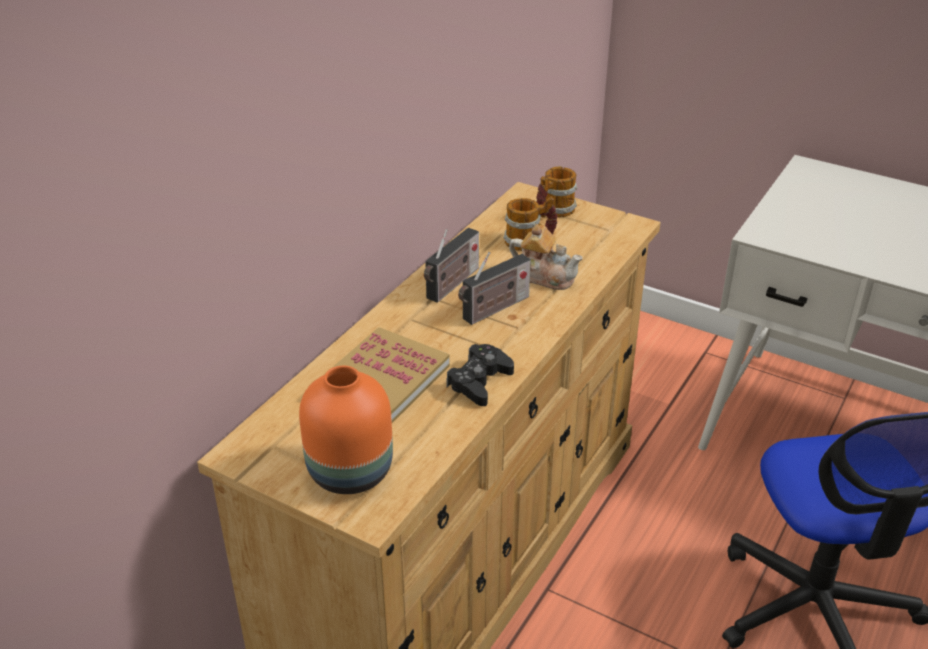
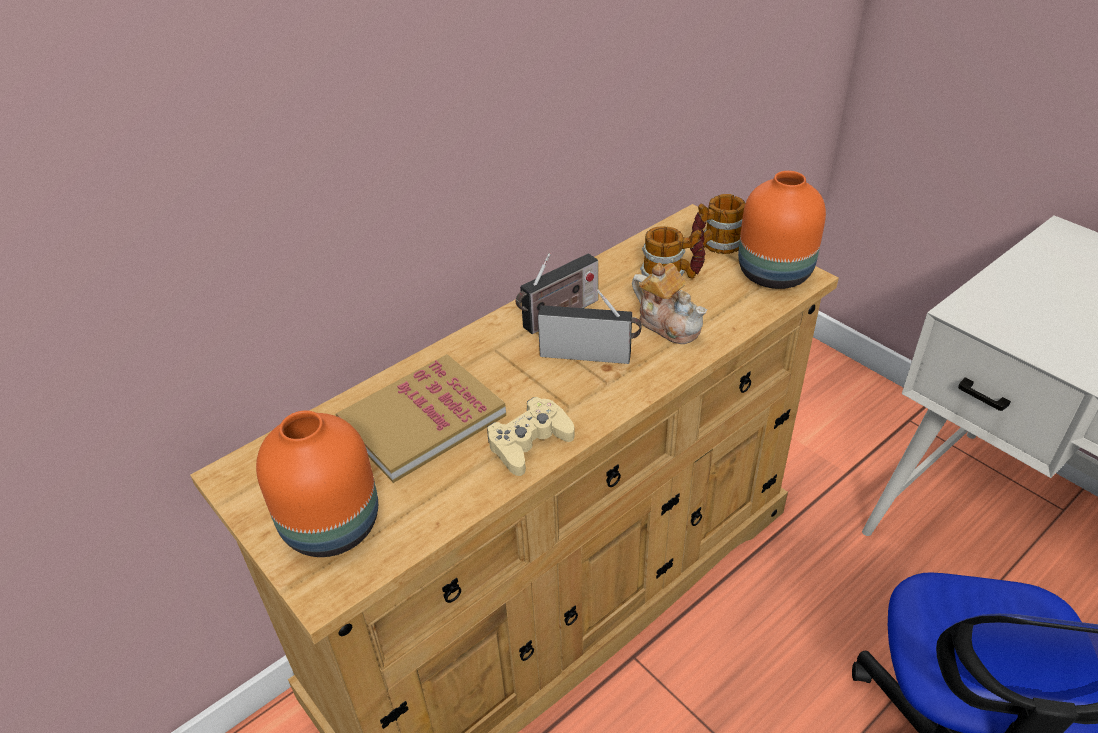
camera: 20 degrees right, 5 degrees up
(479, 381) = (529, 442): black game controller -> beige game controller
(494, 309) = (590, 355): radio -> radio turned 150 degrees counterclockwise
(611, 226) = (776, 273): none -> orange vase

